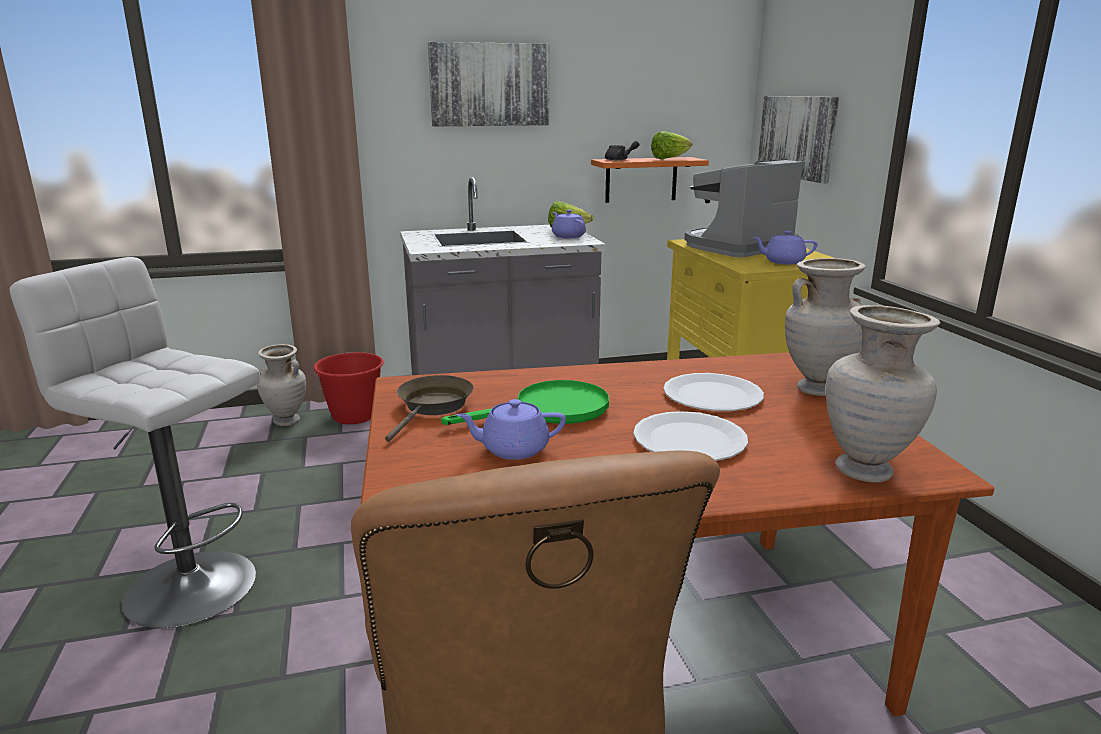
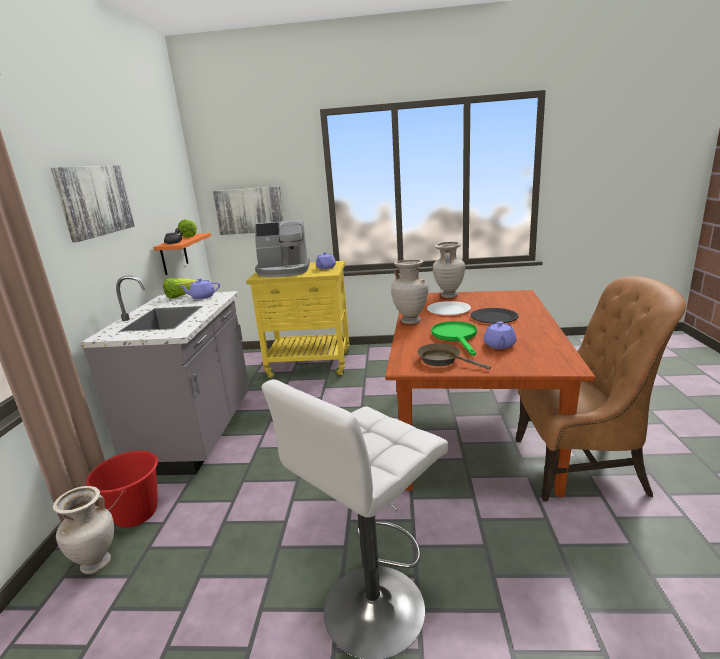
camera: 70 degrees left, 0 degrees up
(690, 440) = (494, 317): white plate -> black plate
(737, 246) = (284, 271): coffee machine -> coffee machine turned 75 degrees counterclockwise
(866, 471) = (523, 300): beige vase -> beige vase (411, 321)

